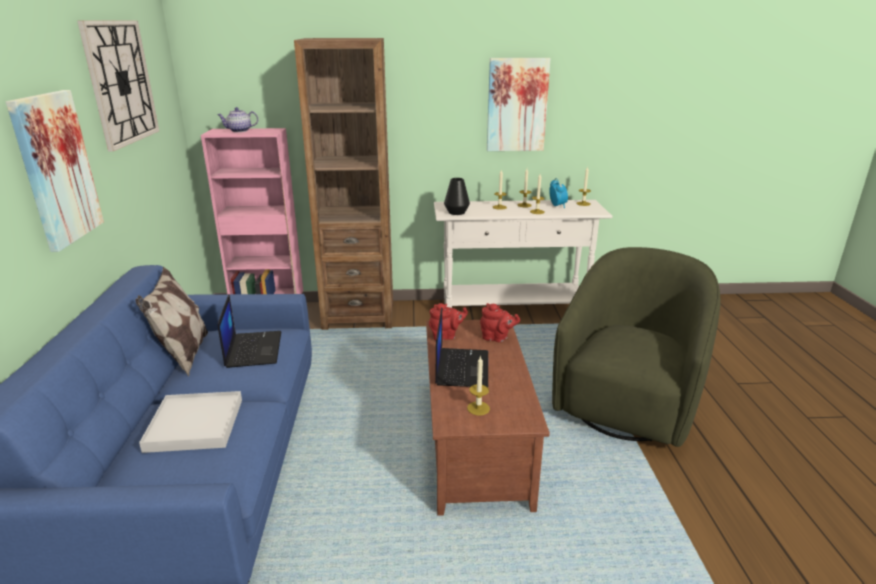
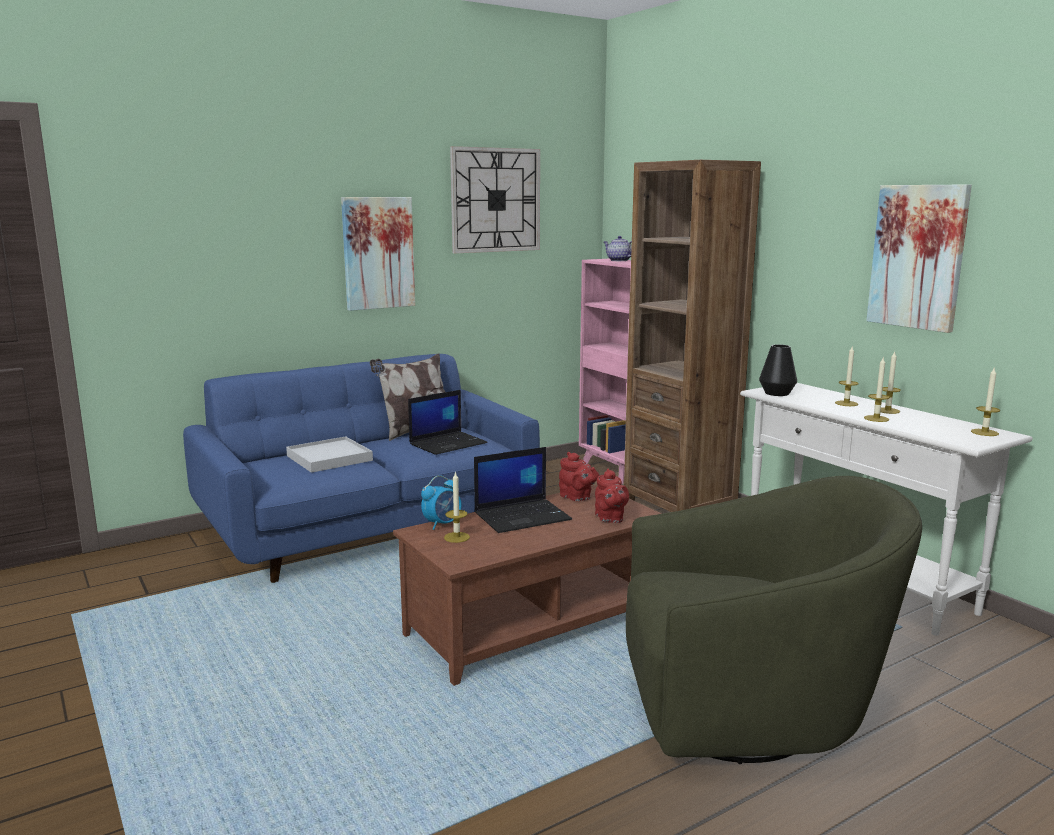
camera: 60 degrees right, 10 degrees down
(557, 206) = (932, 423): alarm clock -> alarm clock (442, 524)

